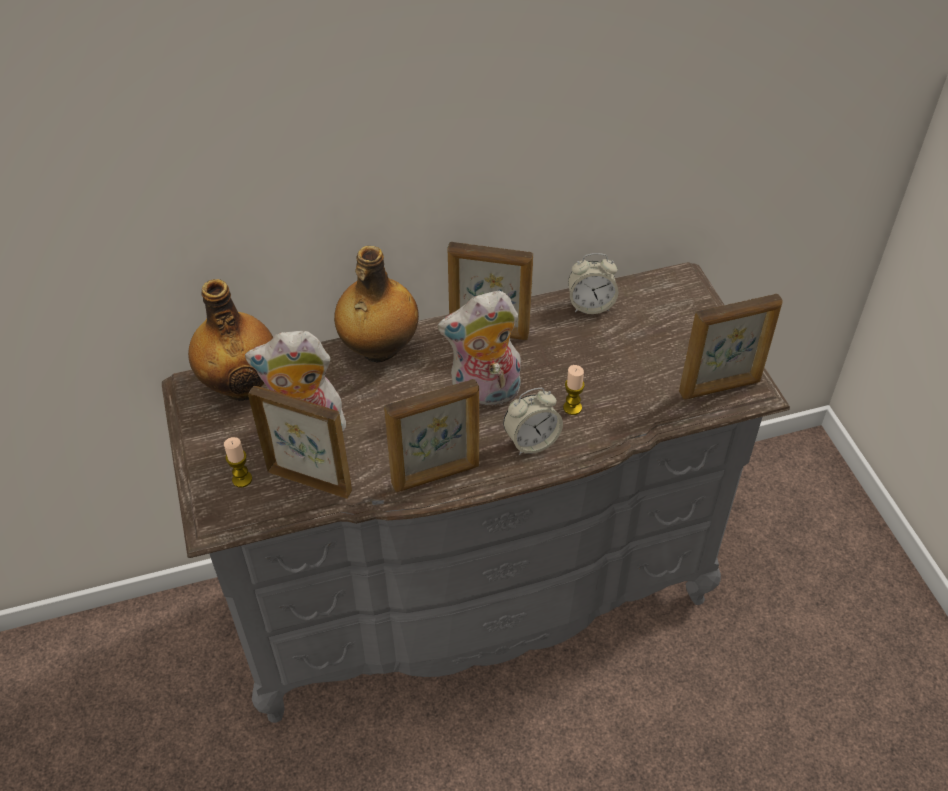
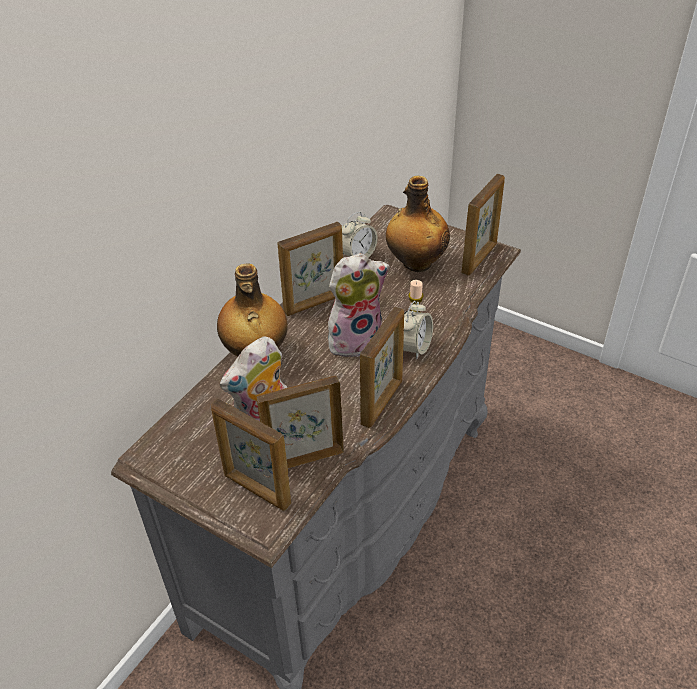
camera: 40 degrees left, 5 degrees down
(241, 385) = (183, 433): bottle -> bottle (416, 263)
(242, 479) = (256, 490): candle -> picture frame
(485, 394) = (355, 339): plush toy -> plush toy turned 150 degrees counterclockwise

